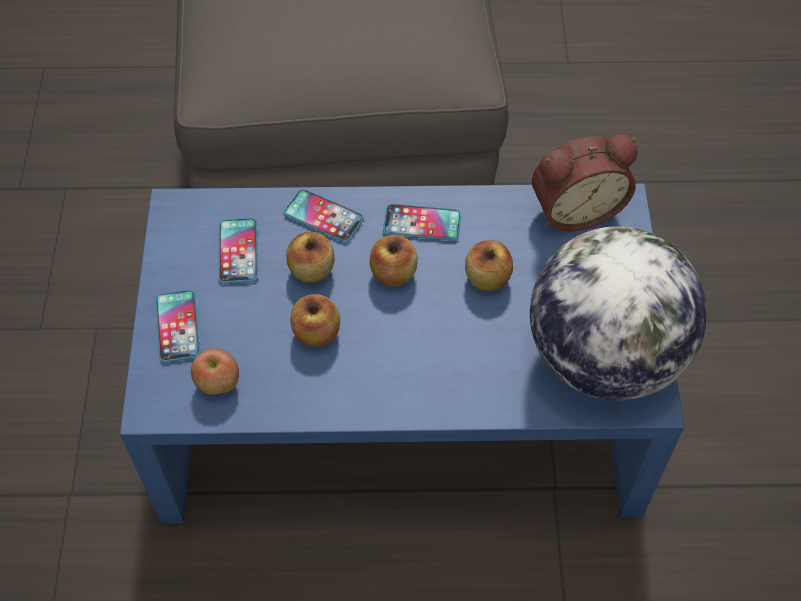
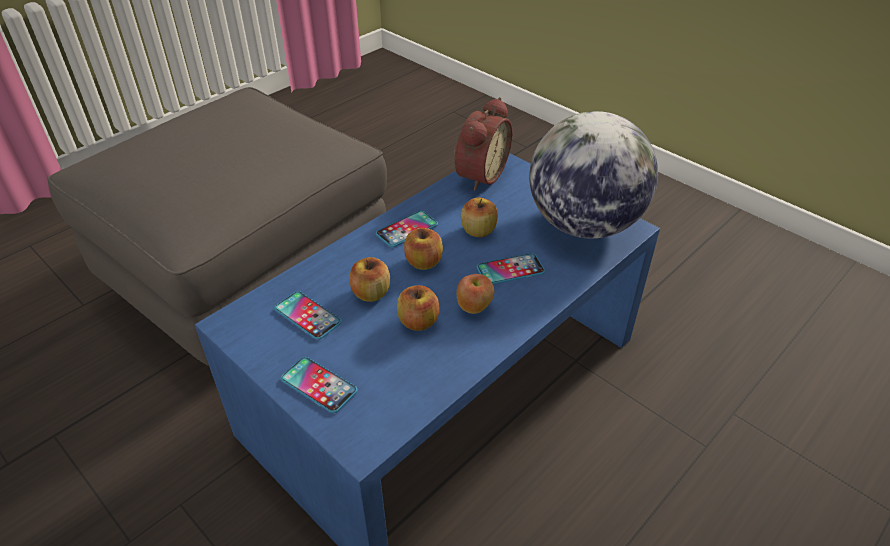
camera: 45 degrees left, 15 degrees down
(218, 384) = (392, 395): apple -> apple (474, 307)
(323, 216) = (342, 263): phone -> phone (510, 270)

